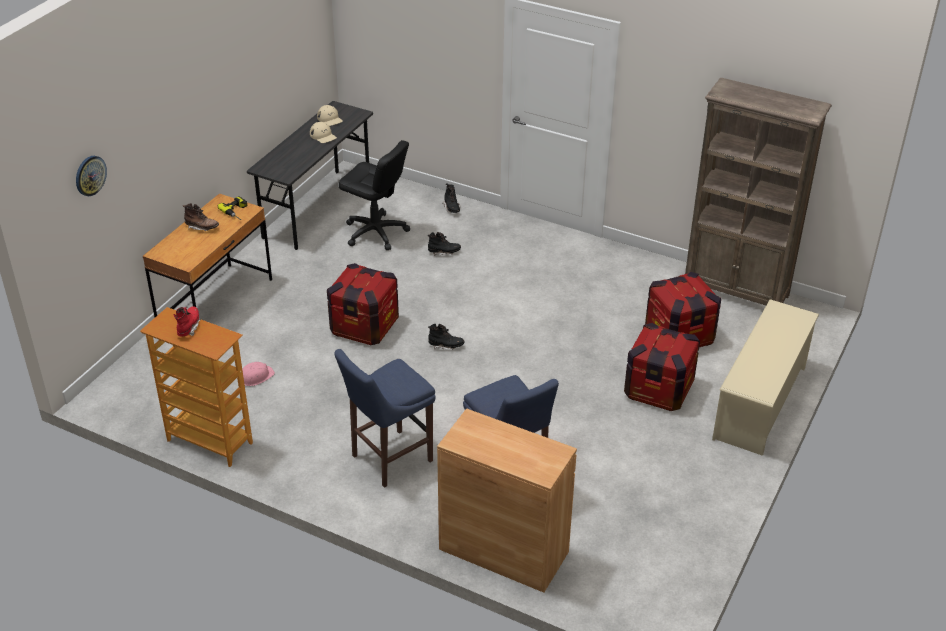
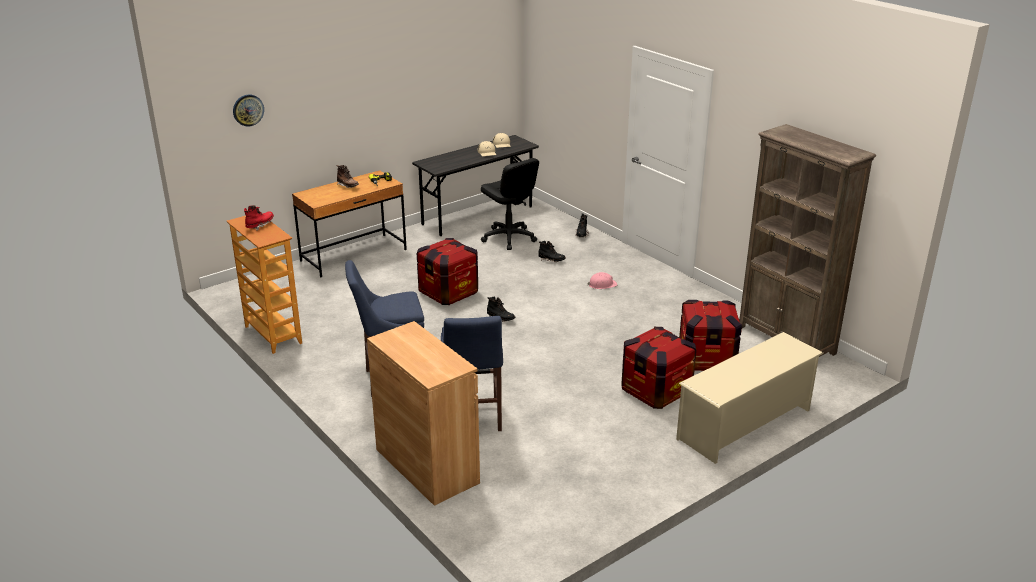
camera: 25 degrees right, 10 degrees down
(256, 376) = (341, 304): pink hard hat -> pink hard hat (602, 284)

